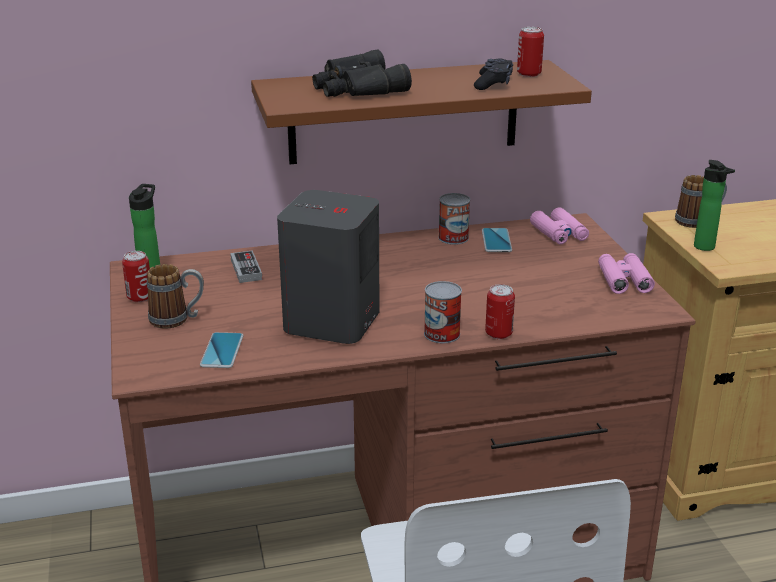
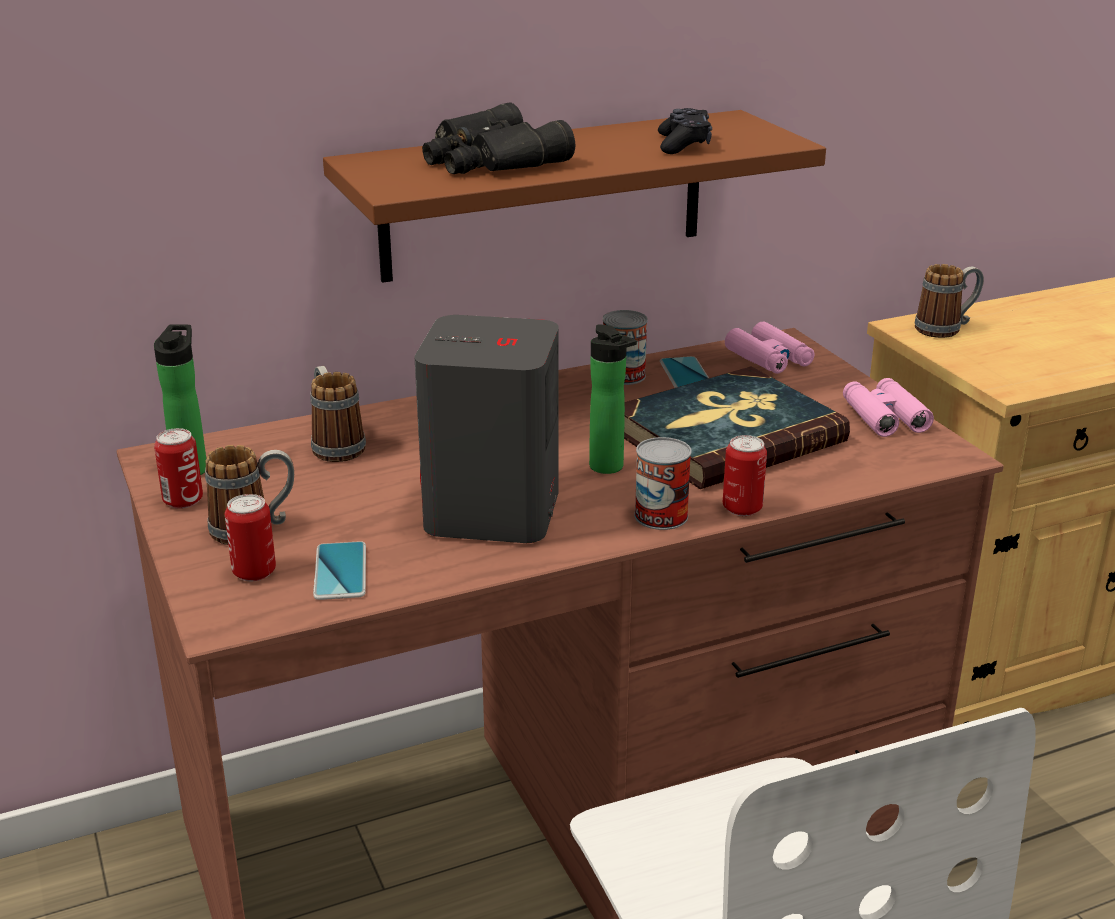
camera: 10 degrees left, 0 degrees up
(246, 269) = (334, 445): game controller -> mug
(508, 284) = (726, 436): none -> book
(529, 74) = (726, 129): can -> can (254, 572)
(706, 248) = (972, 364): bottle -> bottle (610, 468)

